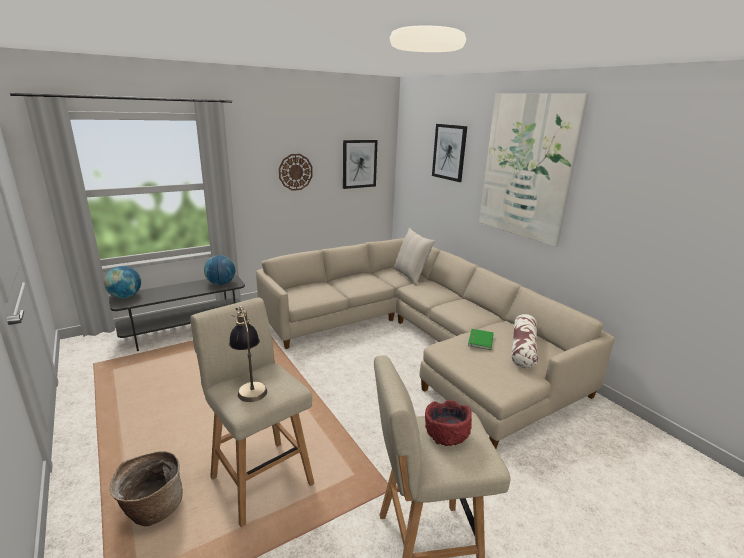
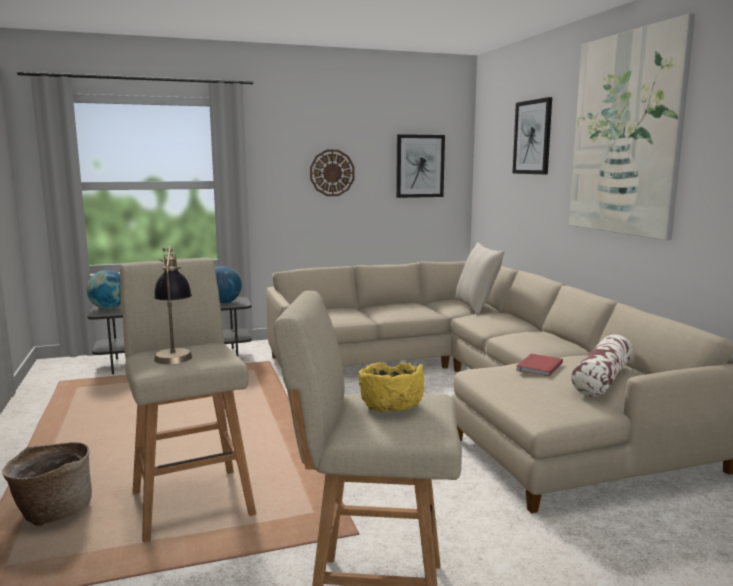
camera: 15 degrees right, 10 degrees down
(446, 434) = (390, 406): red bowl -> yellow bowl
(479, 340) = (537, 366): green book -> red book

